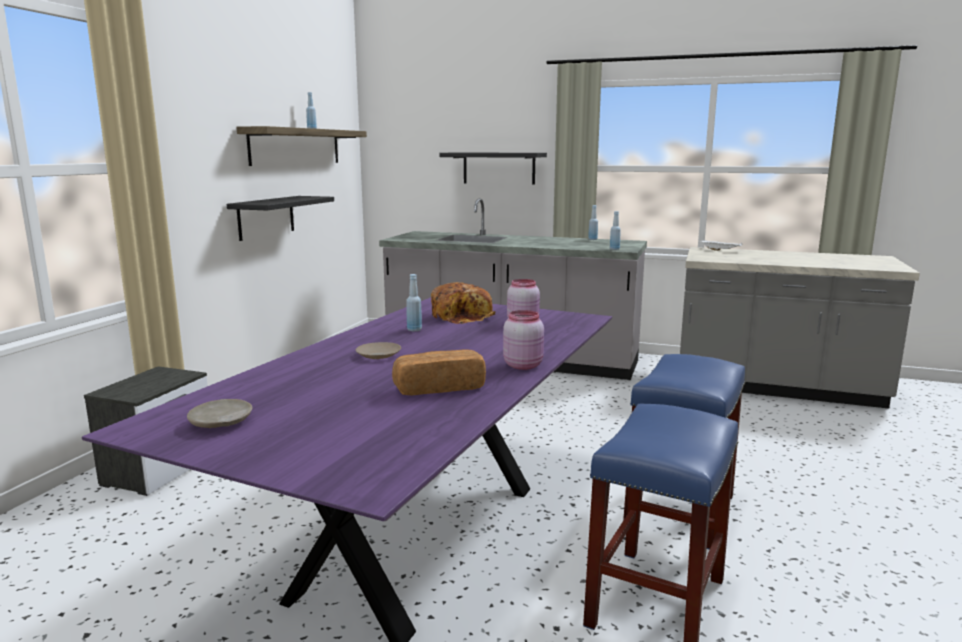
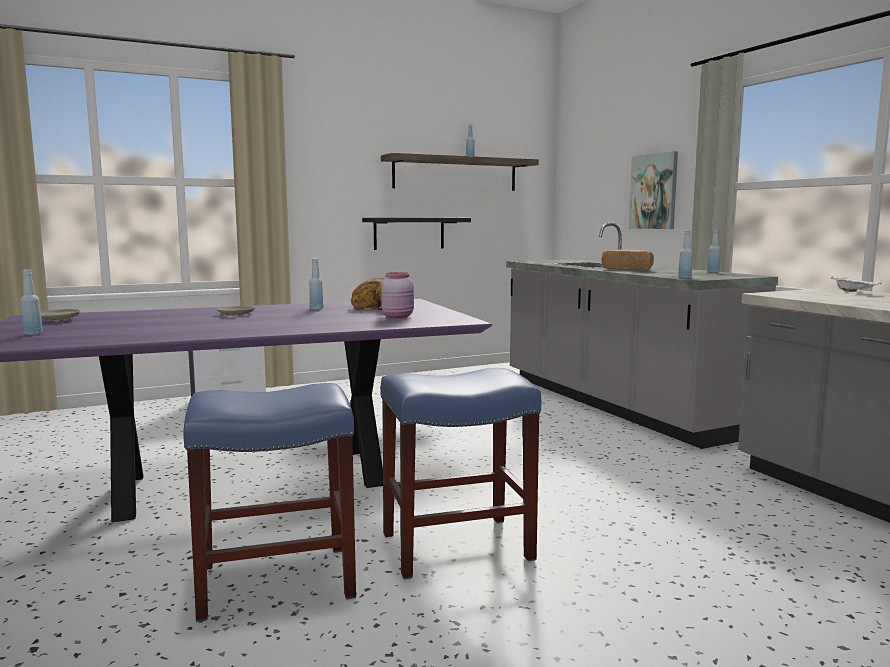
camera: 45 degrees right, 5 degrees down
(314, 449) = (33, 334): none -> blue bottle
(439, 388) = (185, 329): bread -> bread (627, 269)
(499, 168) = (654, 191): black shelf -> picture
(523, 365) = (277, 330): pink jar -> none

